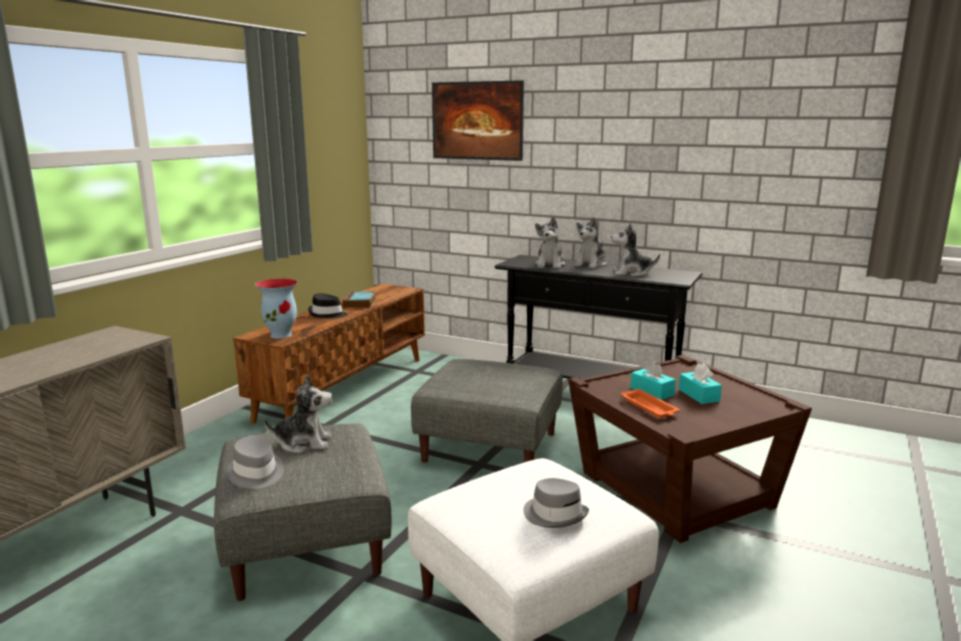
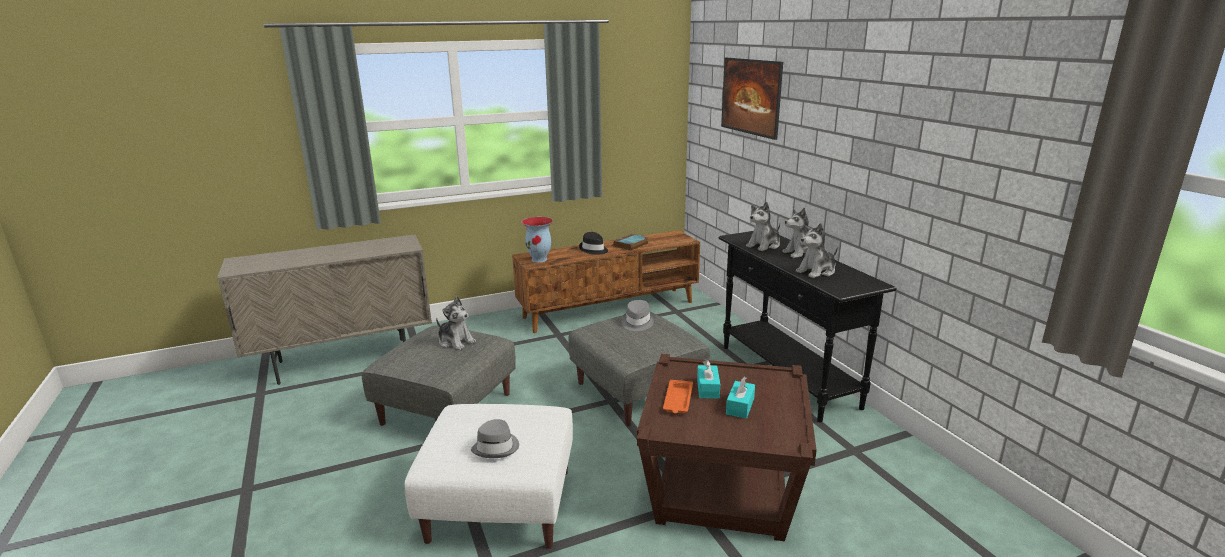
camera: 40 degrees right, 5 degrees up
(255, 473) = (407, 351): grey hat -> grey hat (637, 322)
(631, 273) = (817, 271): plush toy -> plush toy turned 75 degrees counterclockwise

